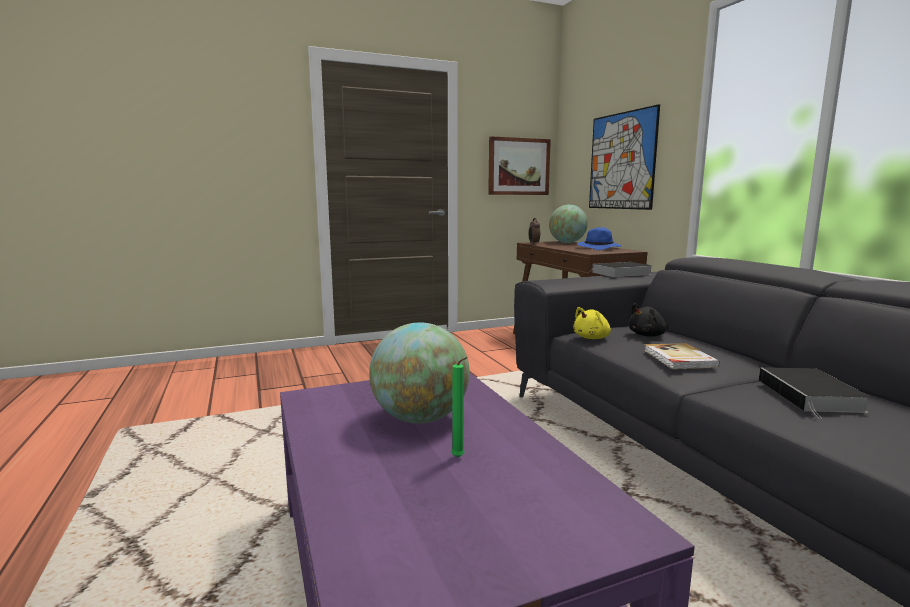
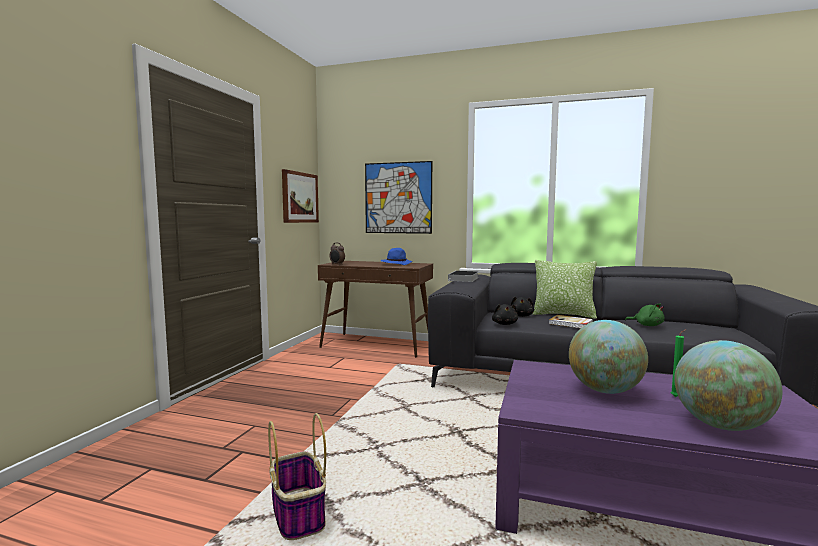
camera: 50 degrees left, 5 degrees down
(245, 428) = (297, 514): none -> basket
(567, 242) = (353, 262): globe -> globe (721, 426)
(592, 338) = (504, 324): yellow plush toy -> black plush toy
(723, 349) = (563, 315): none -> pillow
(812, 396) = (647, 325): book -> green plush toy

